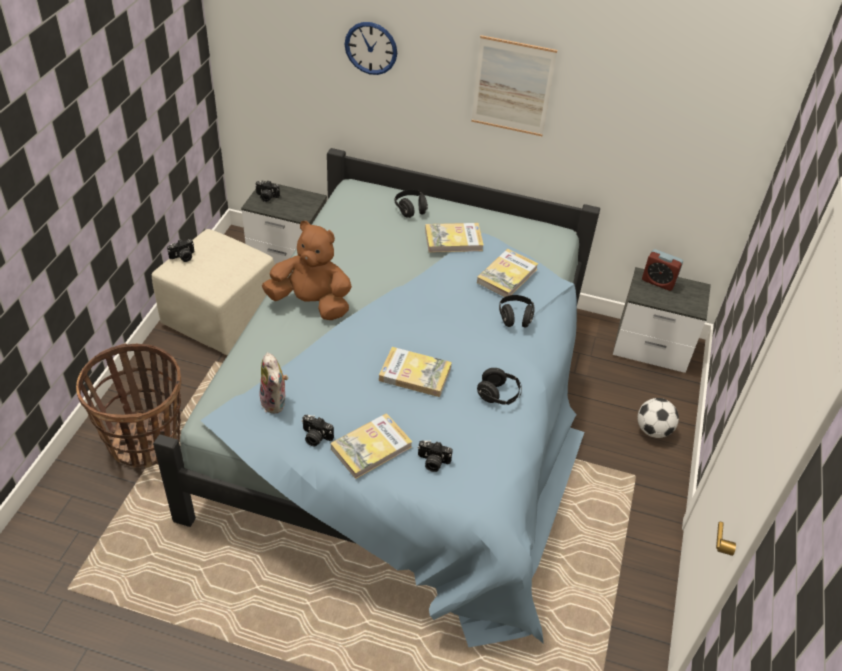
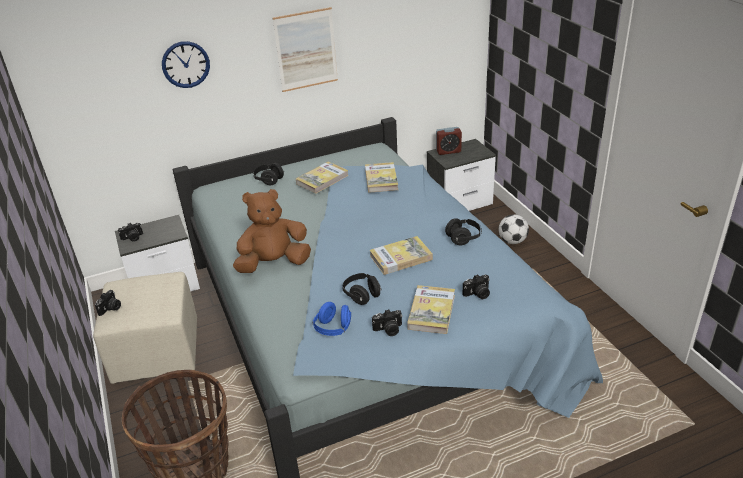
camera: 35 degrees left, 10 degrees down
(275, 402) = (333, 329): plush toy -> blue headphones
(515, 318) = (416, 196): black headphones -> black headphones (362, 295)

